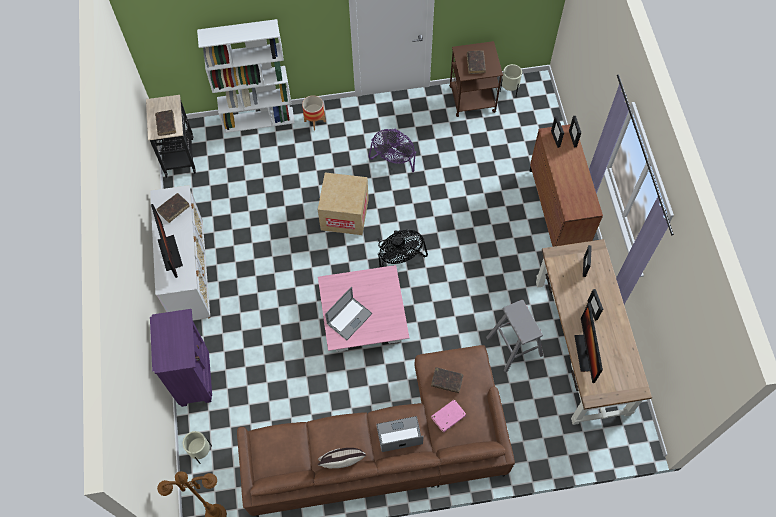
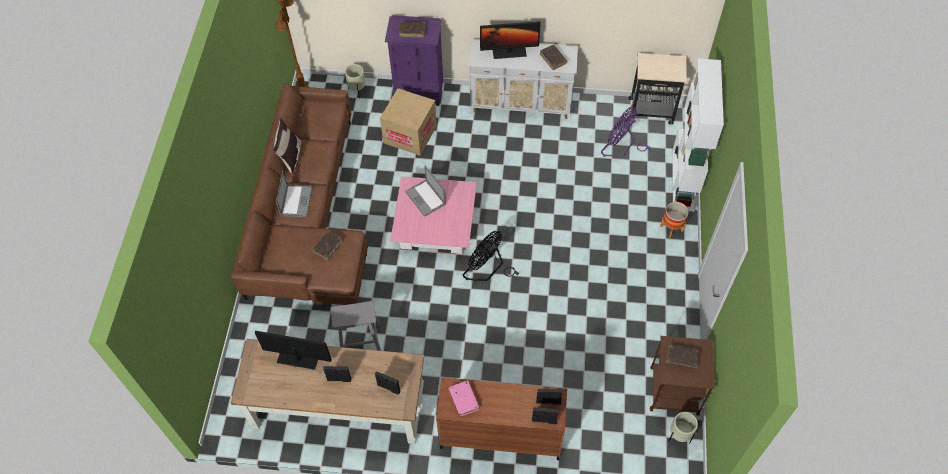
camera: 105 degrees right, 5 degrees down
(166, 124) = (651, 67): brown book -> brown book (412, 31)
(344, 214) = (551, 232): cardboard box -> cardboard box (410, 134)
(393, 157) = (609, 290): purple fan -> purple fan (623, 144)
(397, 256) = (490, 267): black fan -> black fan turned 45 degrees clockwise
(448, 417) = (295, 240): pink book -> pink book (463, 399)

